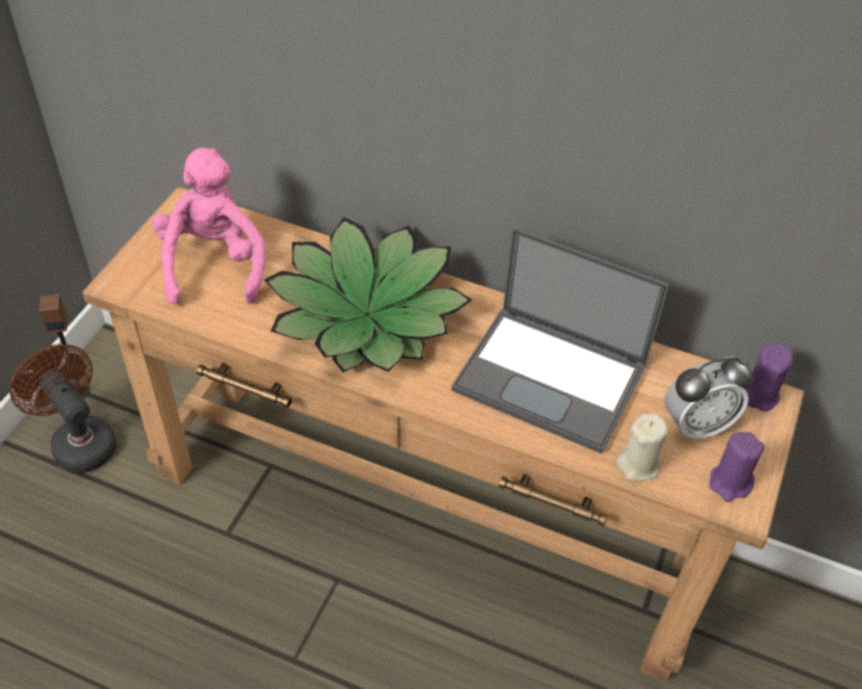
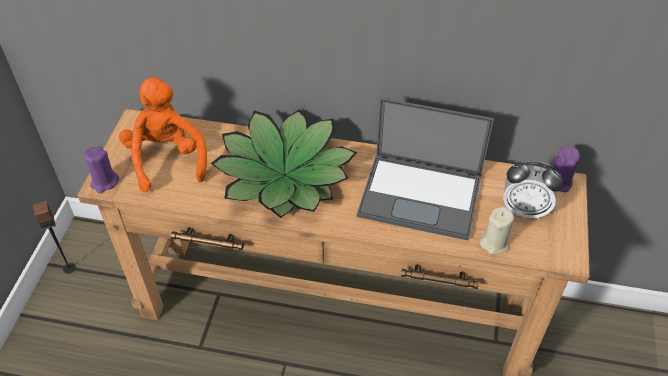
camera: 10 degrees left, 0 degrees up
(79, 441) = (76, 303): brown fan -> none
(214, 264) = (167, 159): pink plush toy -> orange plush toy
(696, 425) = (524, 210): alarm clock -> alarm clock turned 45 degrees clockwise
(730, 483) = (556, 244): purple candle -> purple candle (104, 182)

